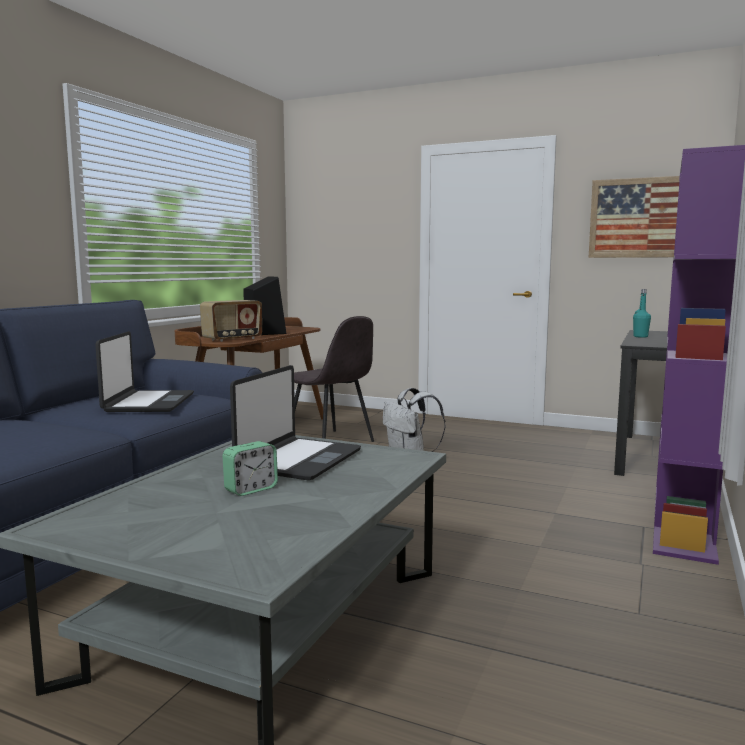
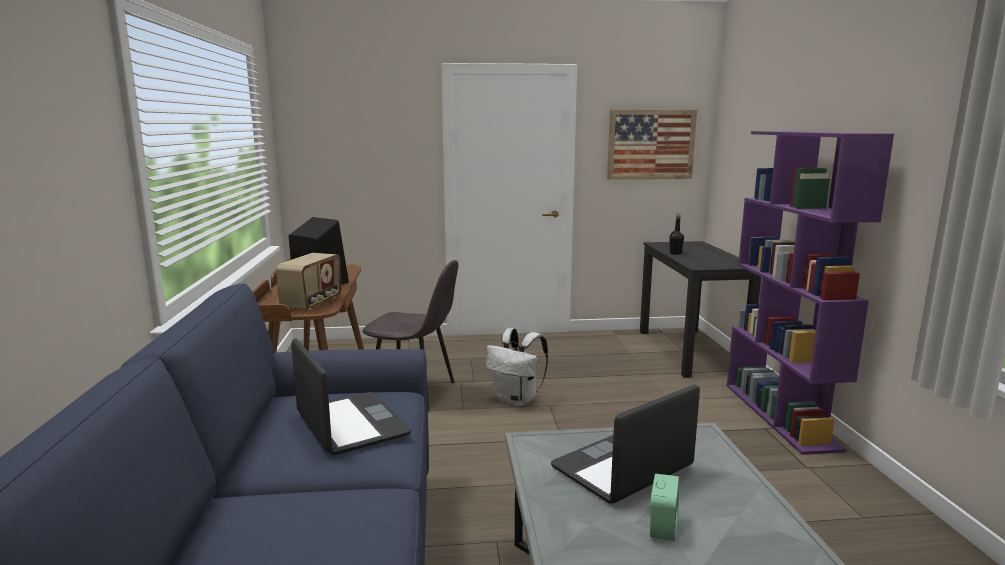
camera: 30 degrees left, 5 degrees up
(298, 460) = (623, 468): laptop -> laptop turned 120 degrees counterclockwise
(640, 336) = (675, 253): turquoise bottle -> black bottle

